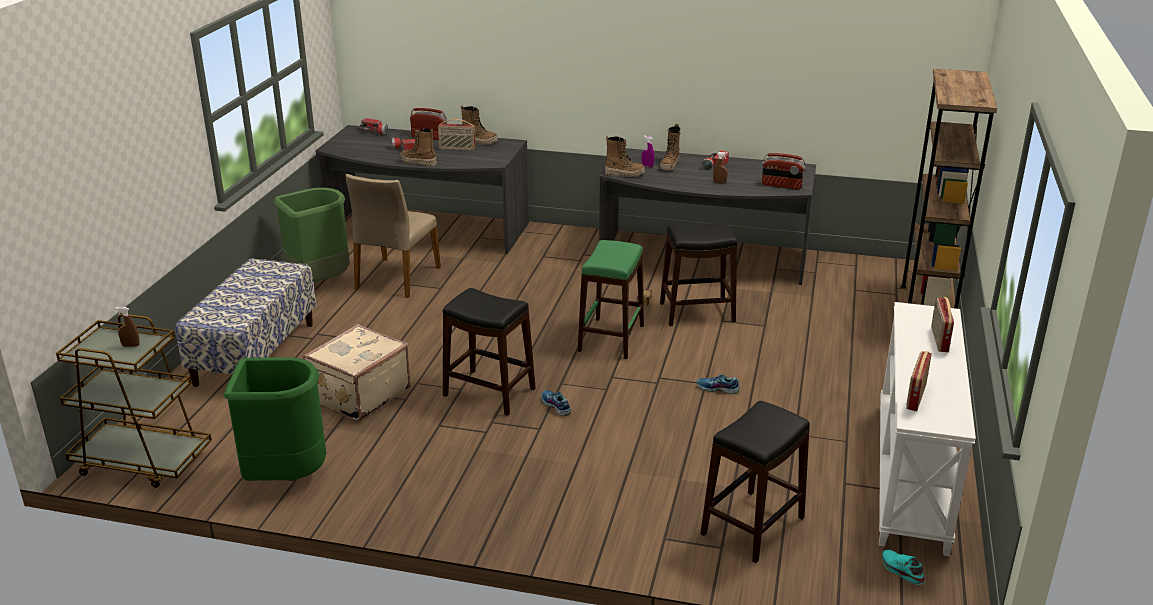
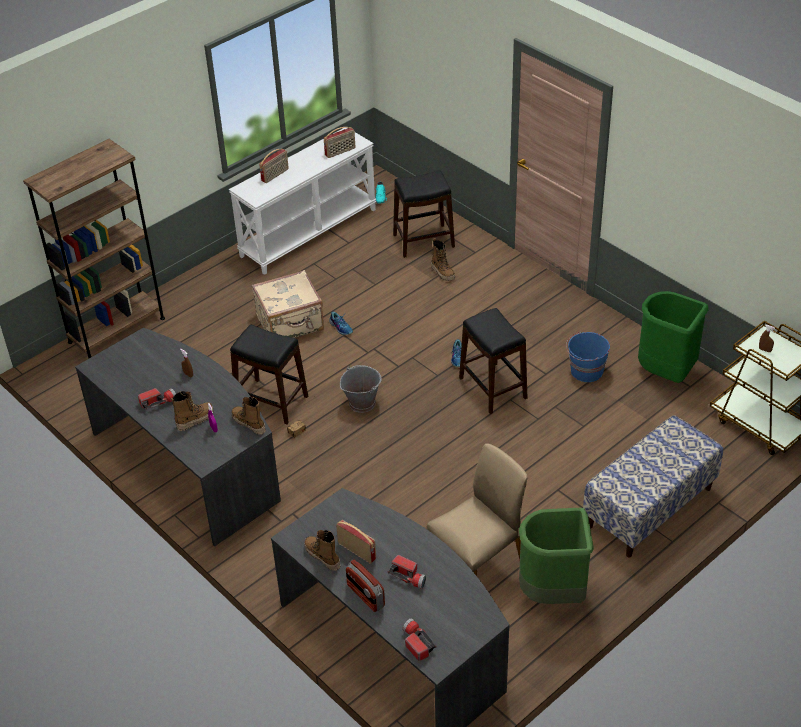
camera: 145 degrees left, 15 degrees up
(358, 395) = (586, 424): beige suitcase -> beige suitcase (291, 324)
(391, 443) = (586, 371): none -> blue bucket
(418, 162) = (417, 537): boot -> boot (443, 273)
(612, 338) = (362, 402): green stool -> grey bucket
(781, 186) = (147, 348): radio -> none

